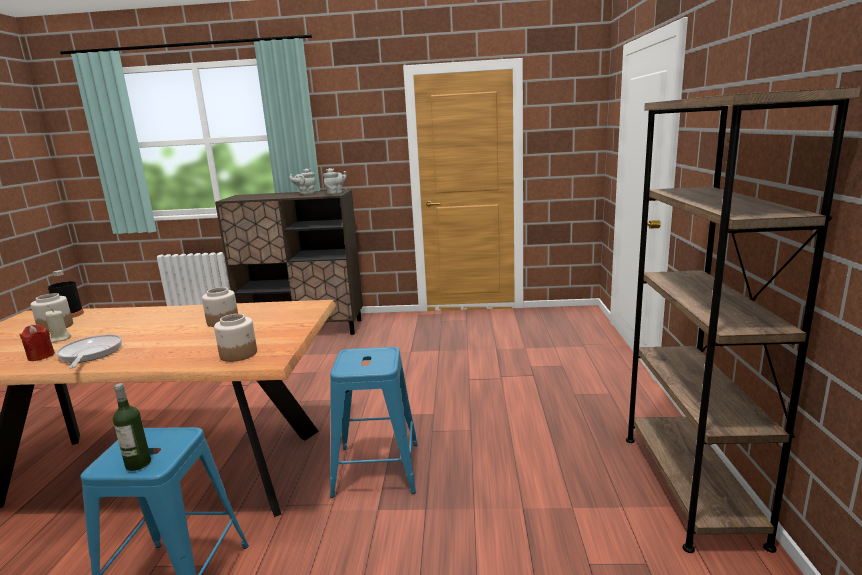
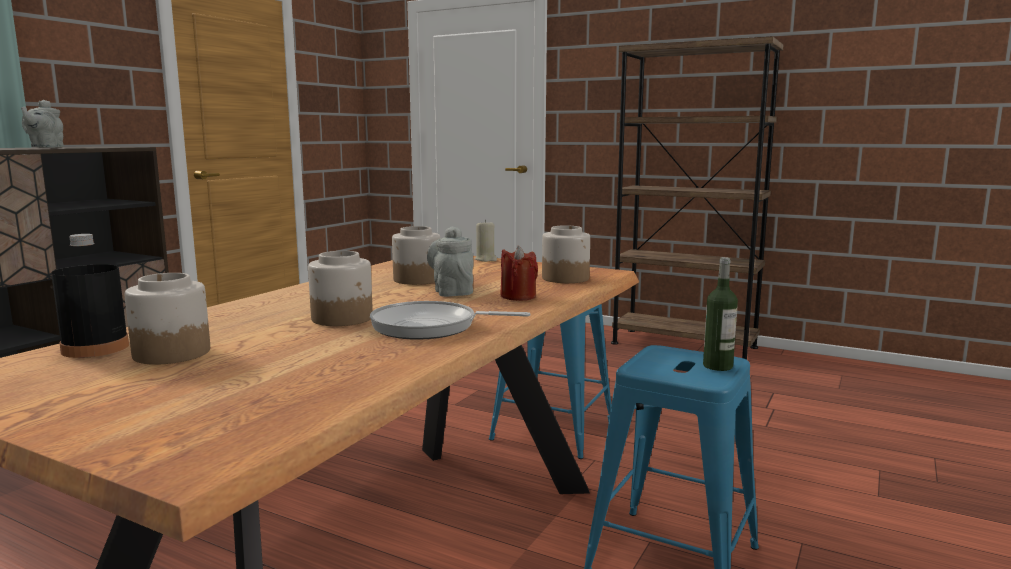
camera: 65 degrees left, 5 degrees down
(41, 356) = (373, 352): red candle -> red candle (518, 296)
(60, 339) = (283, 346): beige candle -> beige candle (486, 259)
(115, 333) = (343, 318): none -> jar
(336, 193) = (117, 146): grey teapot -> grey teapot (452, 291)

